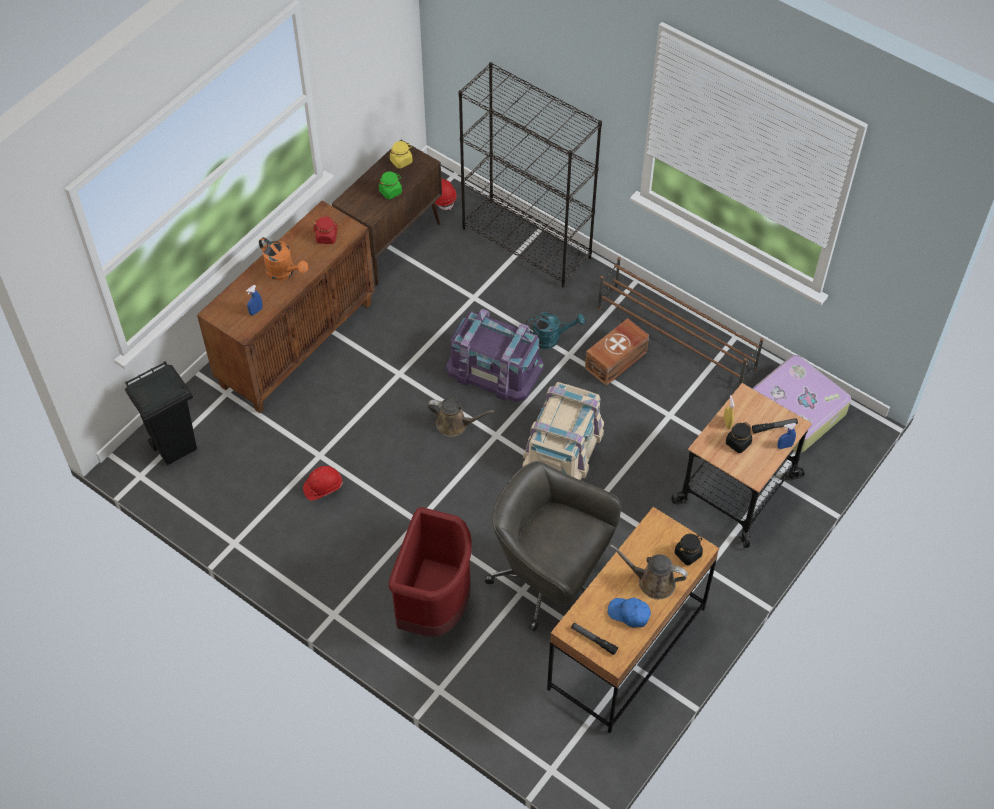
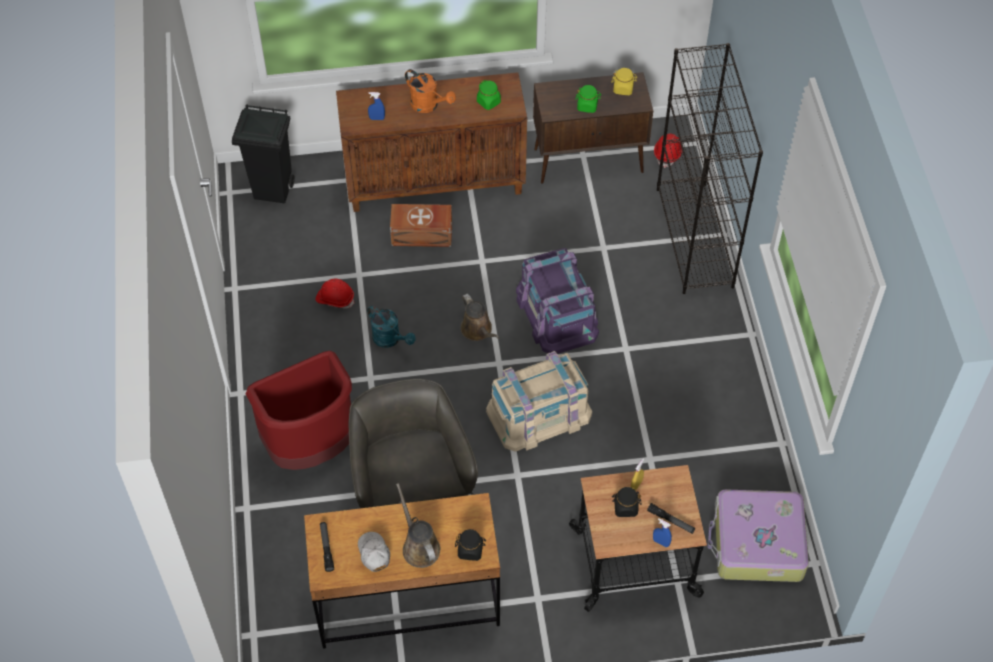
camera: 45 degrees right, 0 degrees up
(284, 272) = (428, 105): orange watering can -> orange watering can turned 45 degrees counterclockwise
(327, 237) = (488, 102): red jar -> green jar
(551, 338) = (626, 325): turquoise watering can -> turquoise watering can (390, 339)
(617, 360) = (658, 383): brown storage box -> brown storage box (422, 235)
(629, 614) = (374, 553): blue cap -> white cap
(676, 339) = (727, 405): brown shoe rack -> none

